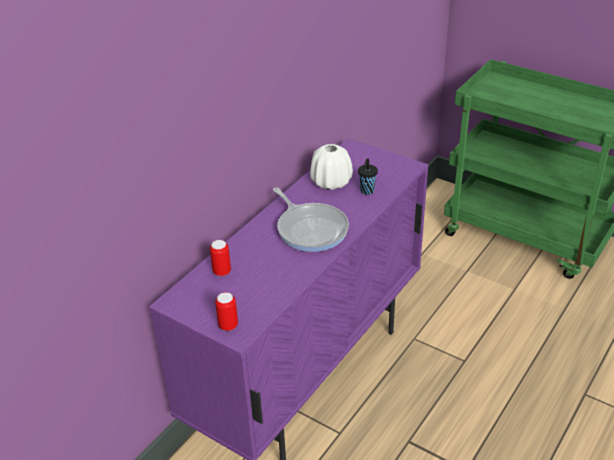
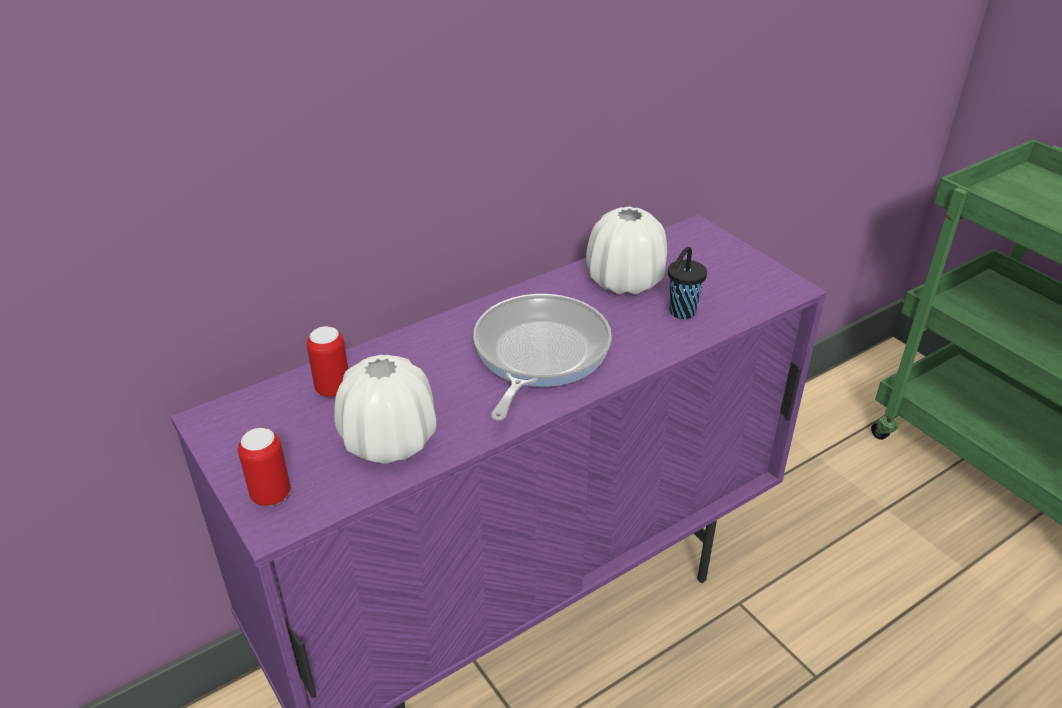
camera: 20 degrees right, 0 degrees up
(266, 287) = (389, 440): none -> white vase
(310, 229) = (538, 354): frying pan -> frying pan turned 150 degrees counterclockwise

